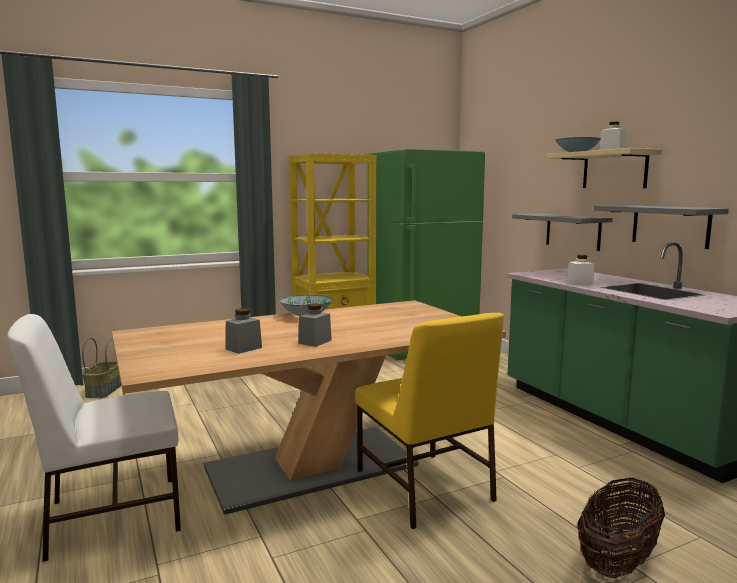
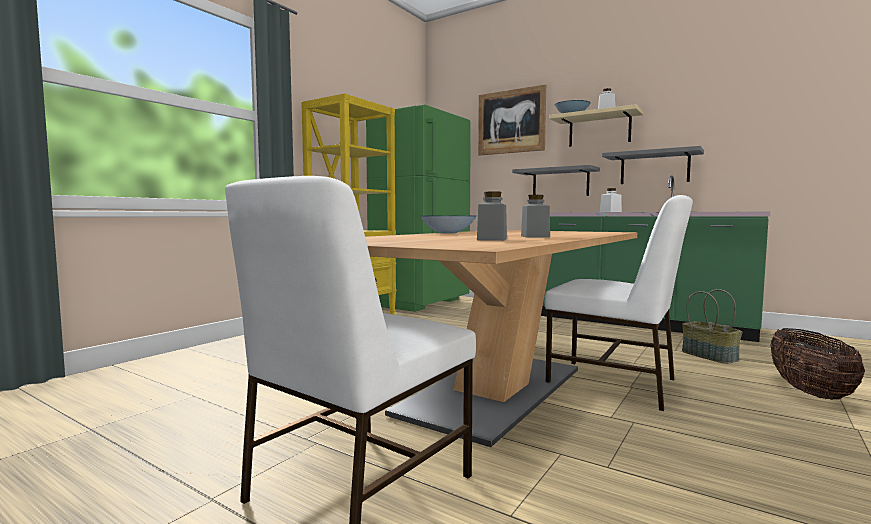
camera: 30 degrees left, 5 degrees down
(104, 391) = (106, 379): basket -> basket (710, 356)
(424, 489) = (614, 384): yellow chair -> white chair
(530, 152) = (511, 121): none -> picture

